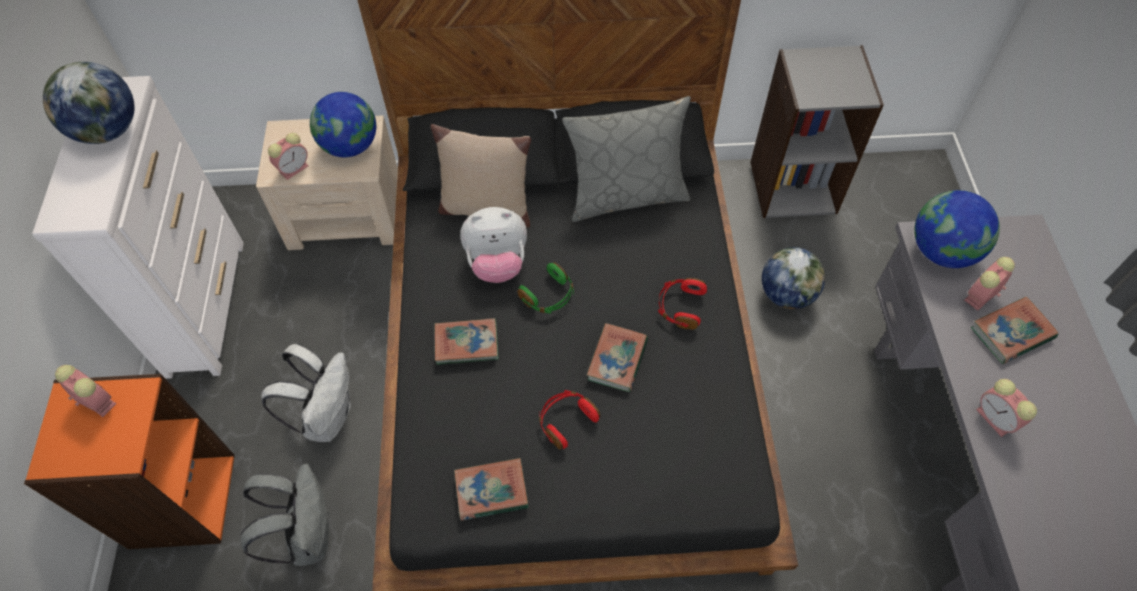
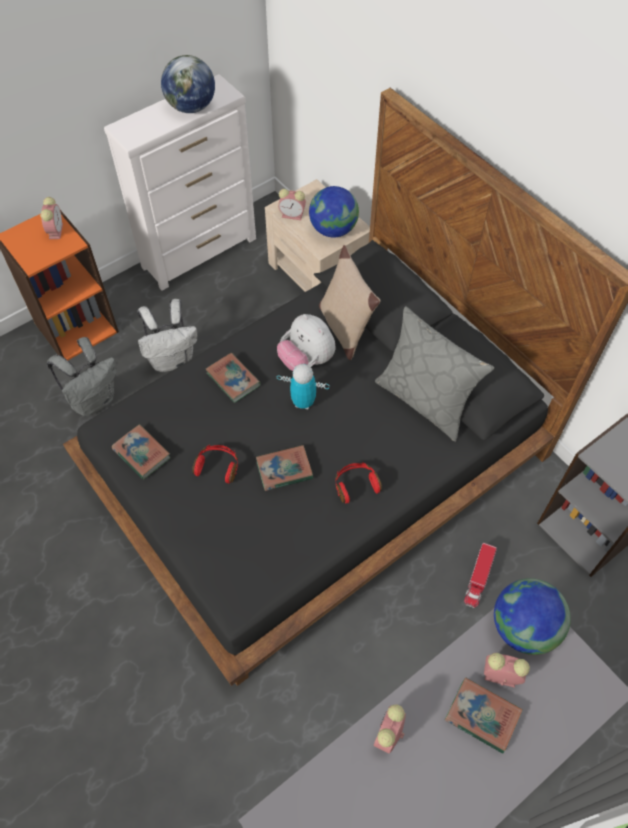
camera: 55 degrees right, 0 degrees up
(549, 296) = (303, 402): green headphones -> toy robot
(786, 294) = (478, 578): globe -> toy truck

